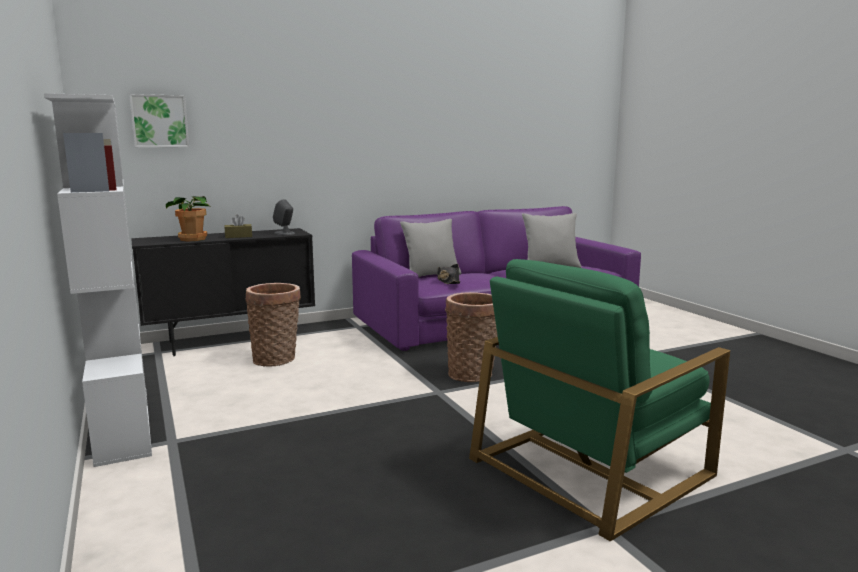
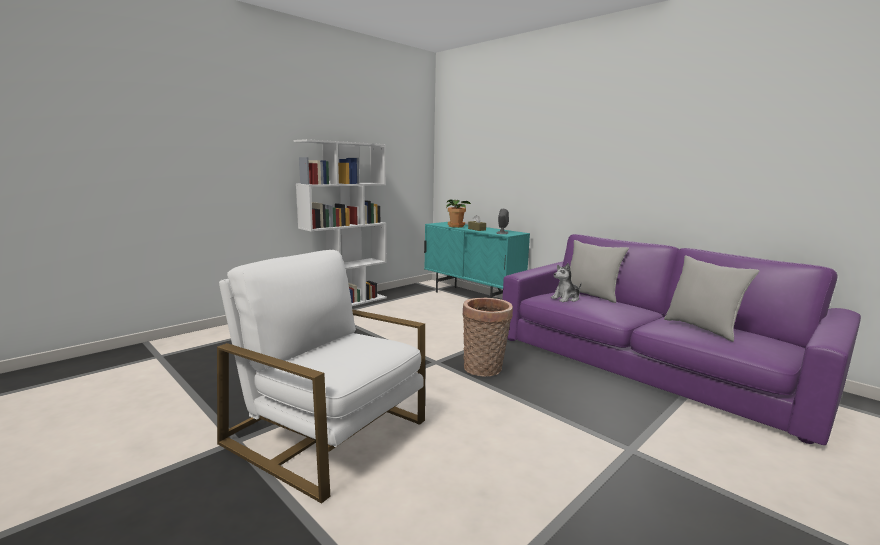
camera: 70 degrees right, 0 degrees up
(159, 121) = (467, 153): picture -> none
(231, 341) = (472, 297): black cabinet -> turquoise cabinet
(276, 359) = (454, 311): basket -> none
(448, 281) = (566, 298): black hat -> plush toy
(590, 465) = (329, 431): green armchair -> white armchair

